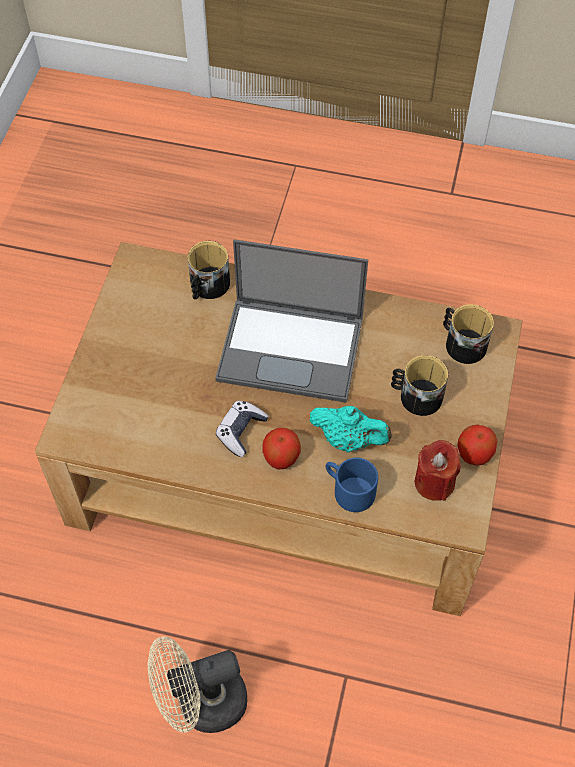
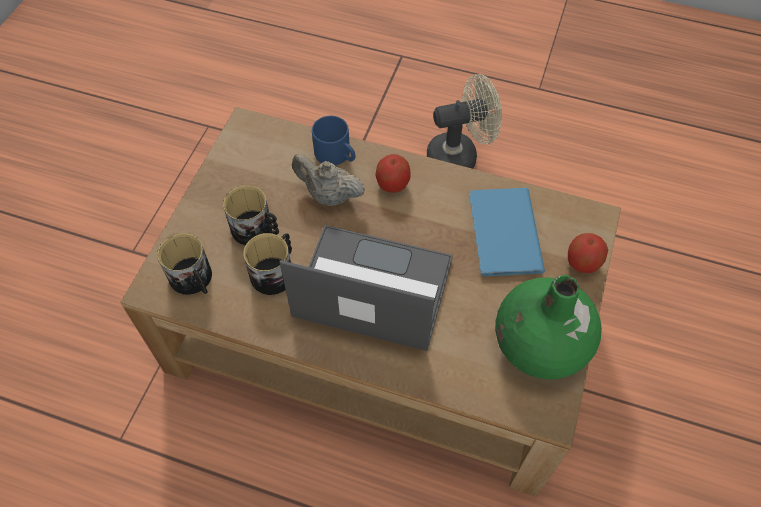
camera: 175 degrees left, 0 degrees up
(137, 310) = (540, 345): none -> green vase
(164, 409) = (502, 235): none -> blue book
(207, 287) = (461, 370): mug -> mug (275, 272)
(241, 431) = (428, 209): game controller -> none
(349, 439) = (329, 195): turquoise teapot -> beige teapot
(434, 482) = (261, 156): red candle -> none
(474, 454) = (219, 175): apple -> apple (582, 263)

